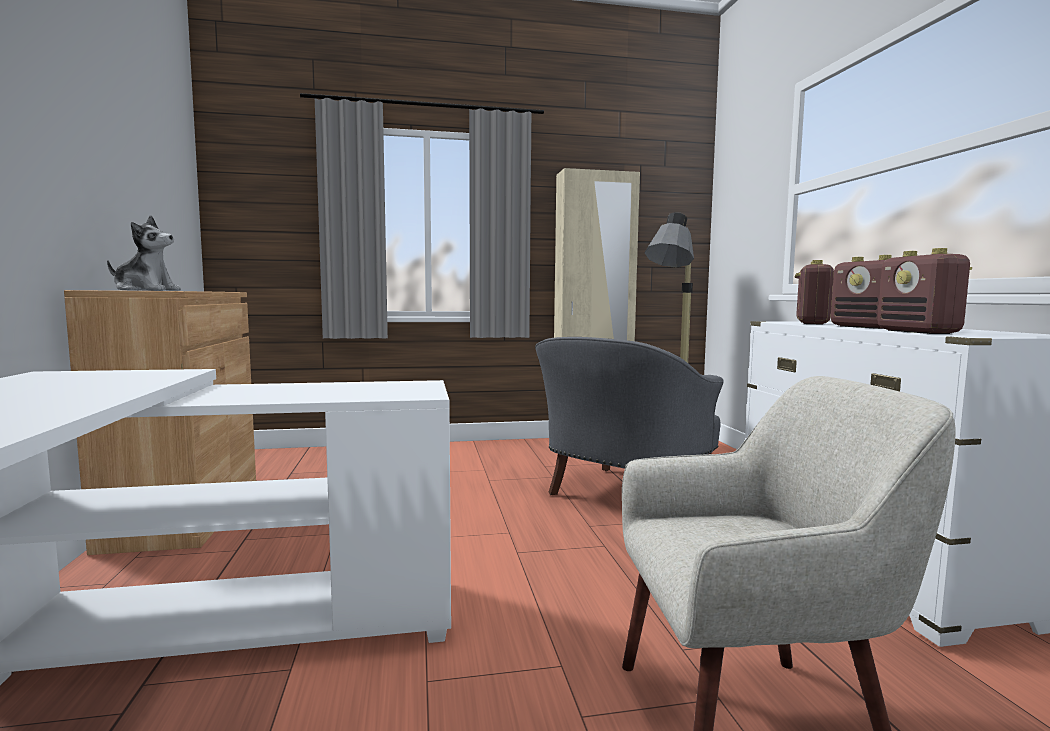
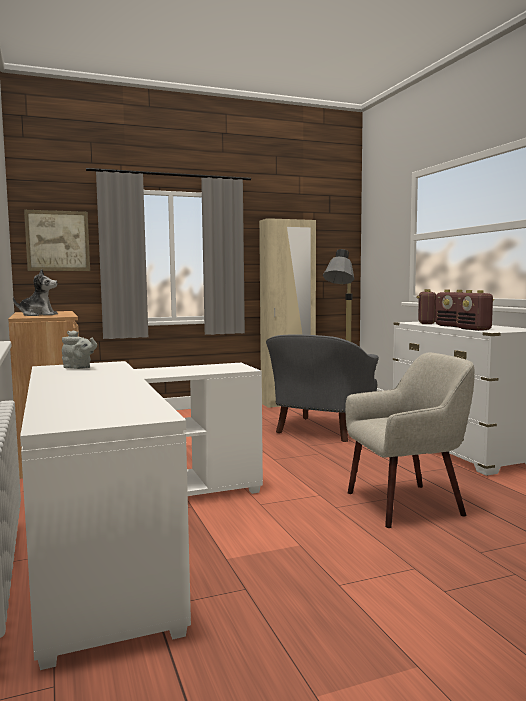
camera: 10 degrees left, 0 degrees up
(84, 378) = (79, 368): none -> grey teapot
(264, 199) = (57, 241): none -> picture

